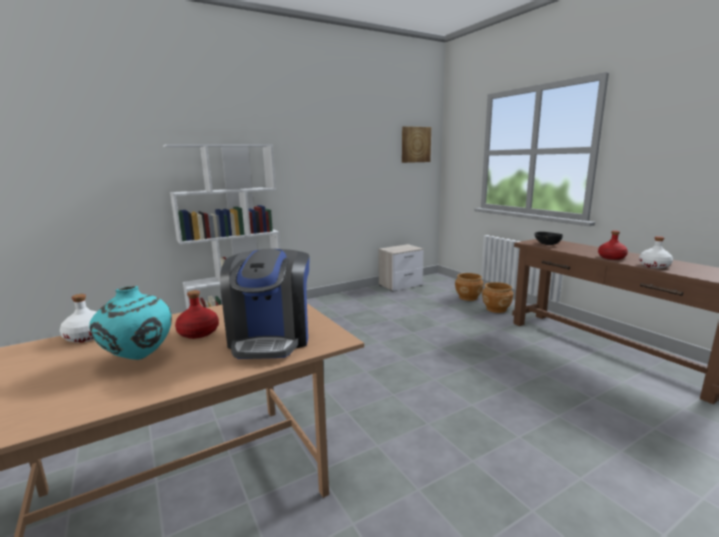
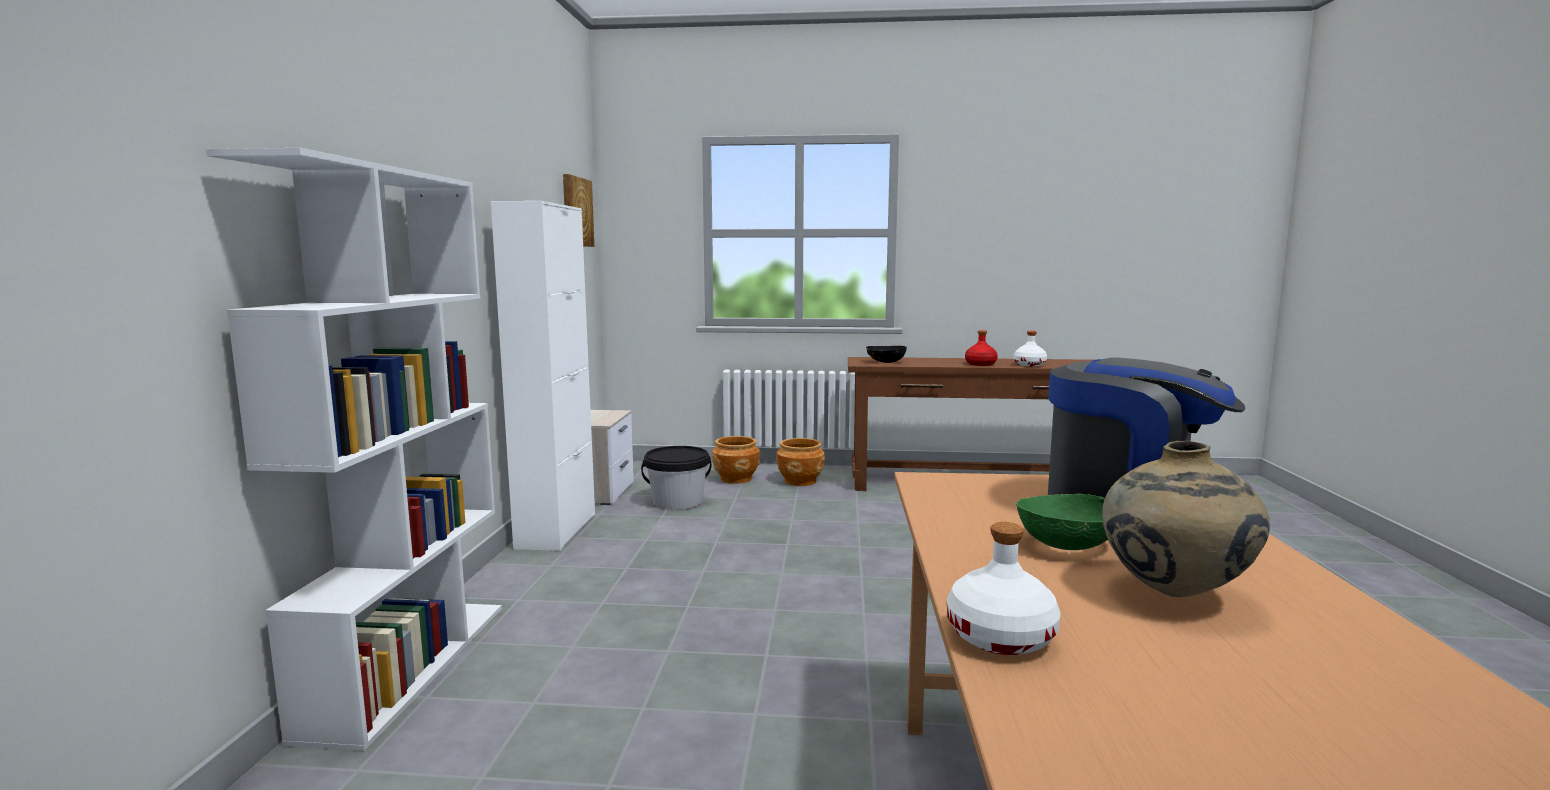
camera: 55 degrees left, 5 degrees down
(138, 358) = (1175, 595): turquoise vase -> beige vase
(199, 333) = (1067, 545): red bottle -> green bowl
(354, 294) = (556, 531): none -> white cabinet
(418, 299) = (677, 502): none -> black bucket

